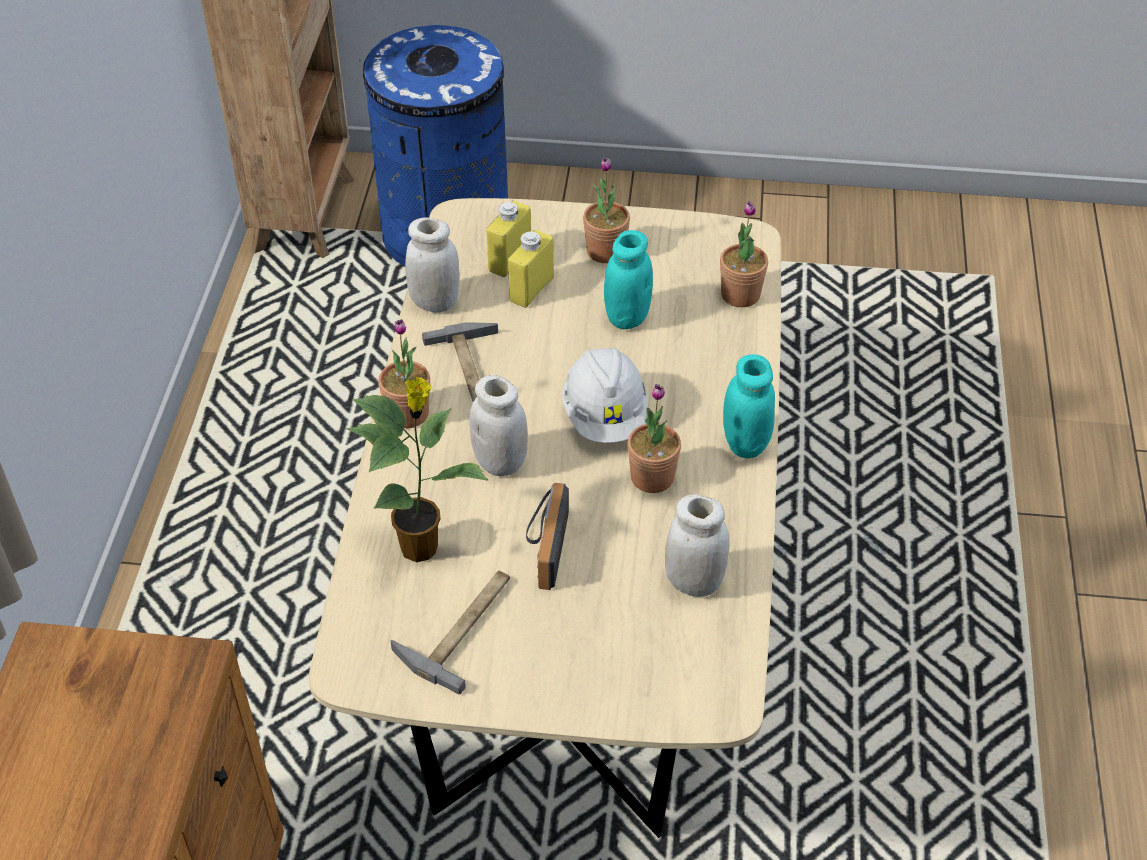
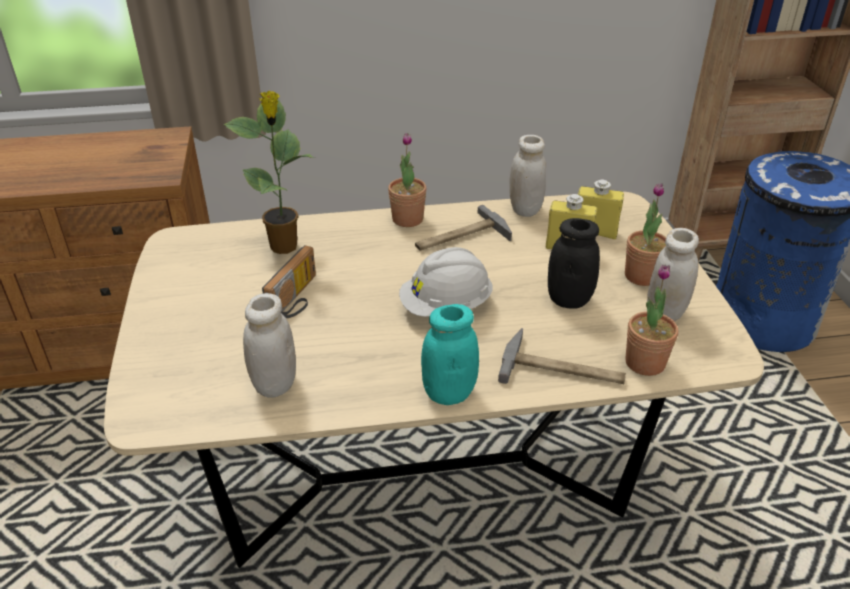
camera: 75 degrees right, 10 degrees down
(462, 626) = (215, 276): hammer -> hammer (563, 369)
(500, 462) = (375, 265): white jar -> white jar (665, 313)
(543, 546) = (297, 299): radio -> radio turned 120 degrees clockwise
(627, 317) = (569, 300): turquoise jar -> black jar
(652, 477) = (386, 343): potted plant -> none

